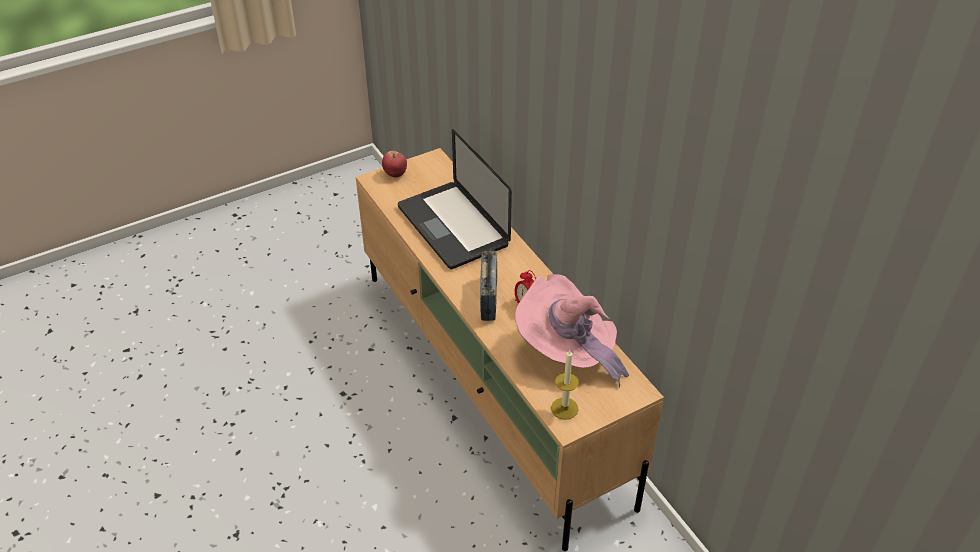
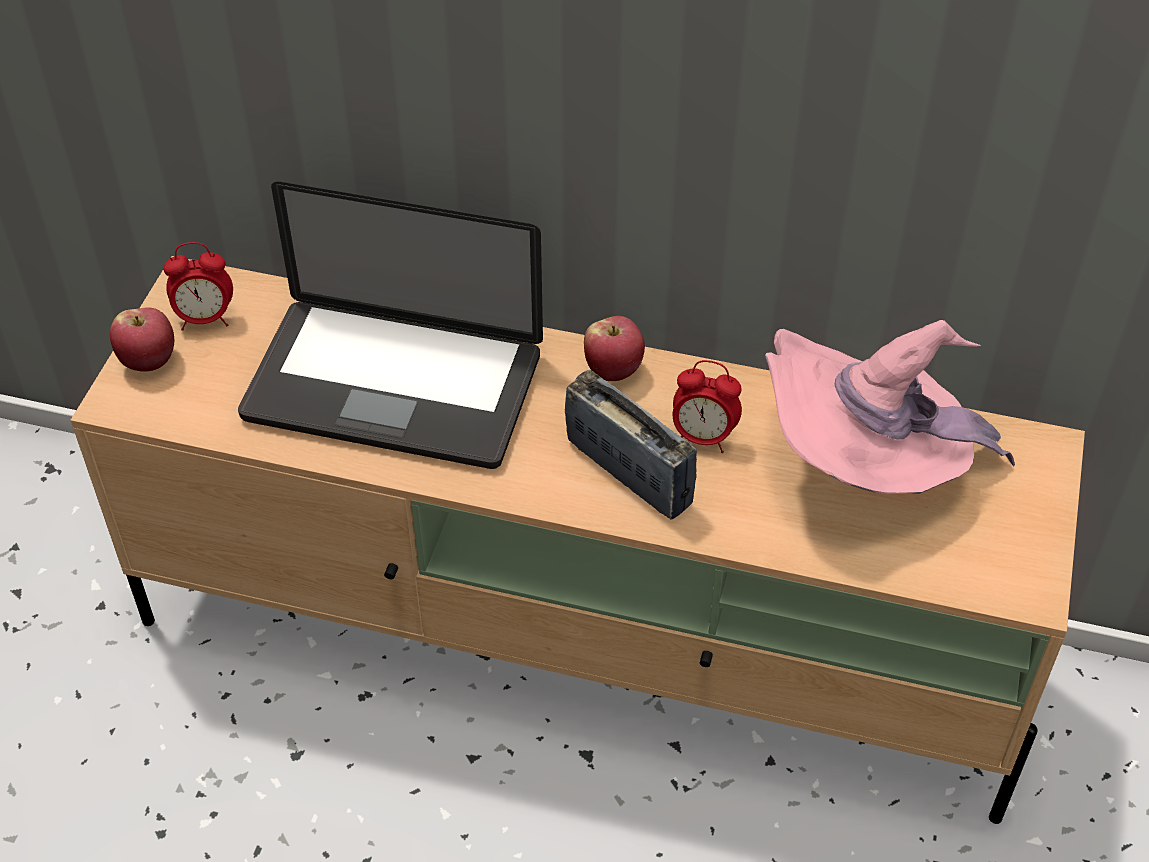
camera: 45 degrees left, 5 degrees up
(425, 172) = (205, 318): none -> alarm clock
(526, 266) = (613, 370): none -> apple
(564, 408) = (988, 566): candle -> none

